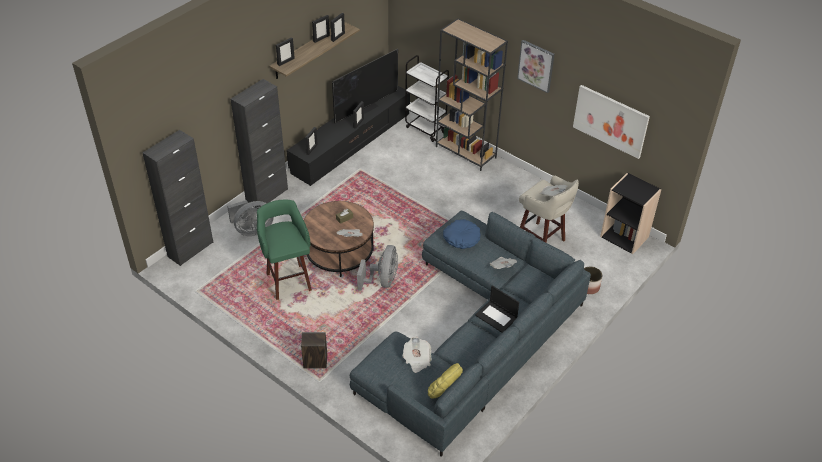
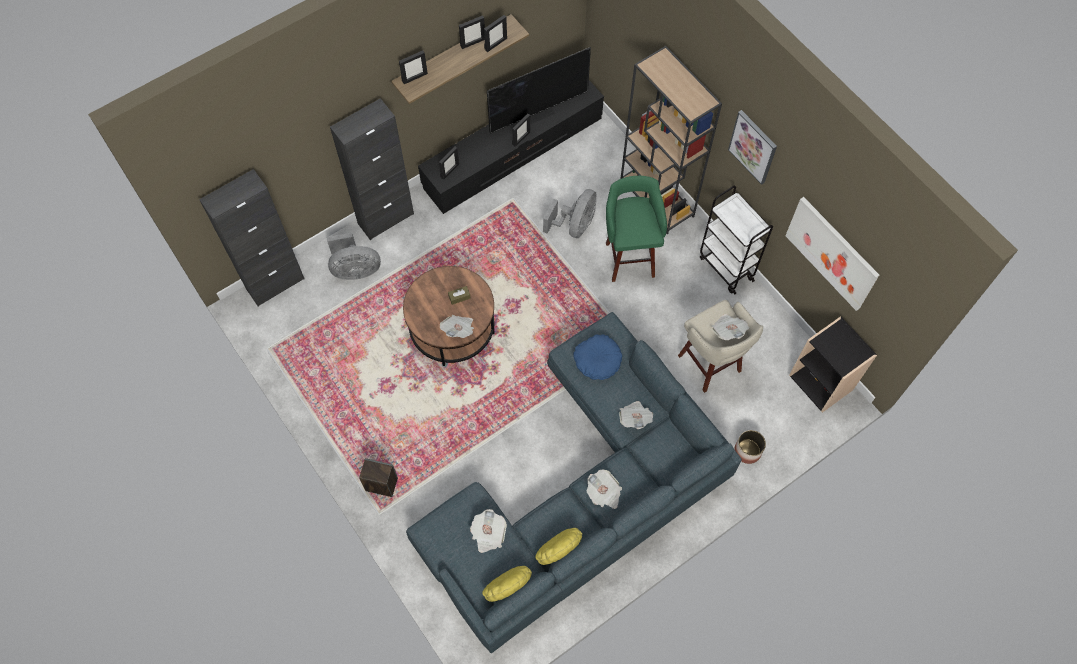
camera: 15 degrees right, 20 degrees up
(288, 280) = (380, 357): green stool -> green stool (629, 257)
(382, 281) = (492, 383): grey fan -> grey fan (574, 225)
(426, 130) = (615, 151): white cart -> white cart (726, 269)
(475, 360) = (558, 552): none -> yellow pillow
(496, 317) = (604, 493): laptop -> newspaper

